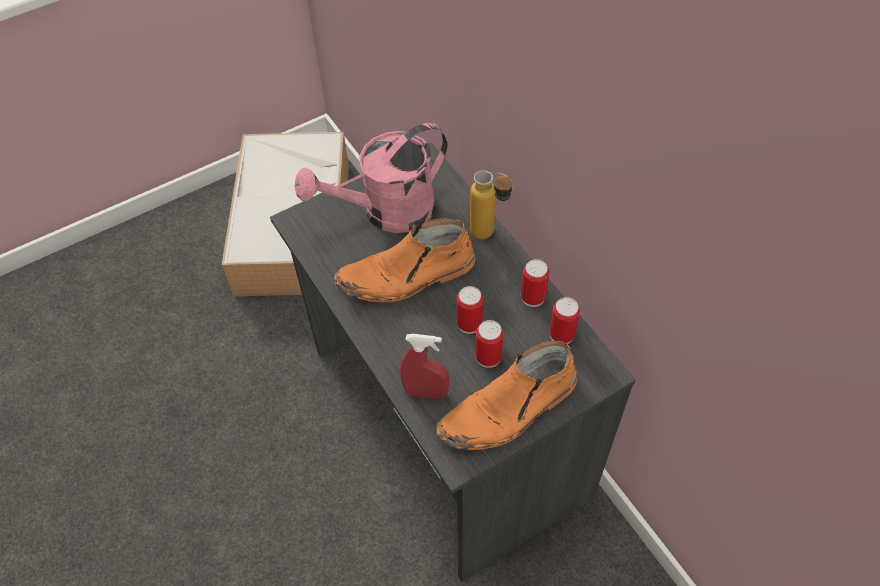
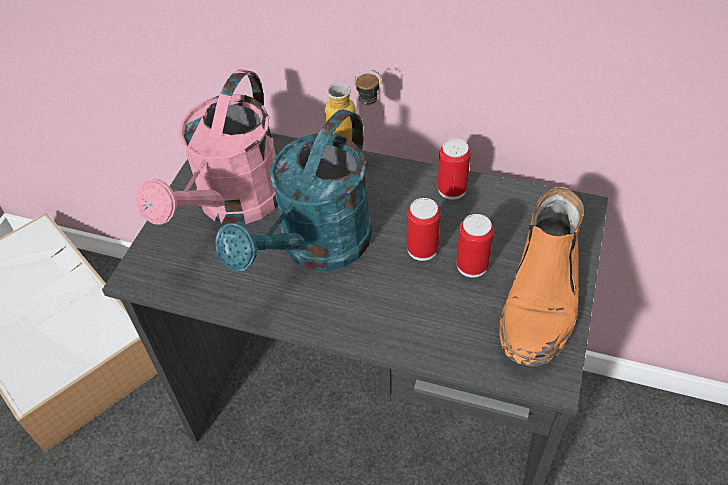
camera: 40 degrees left, 5 degrees down
(407, 276) = (316, 249): orange boot -> turquoise watering can
(425, 392) = (452, 339): red spray bottle -> none
(562, 334) = (511, 202): can -> none

